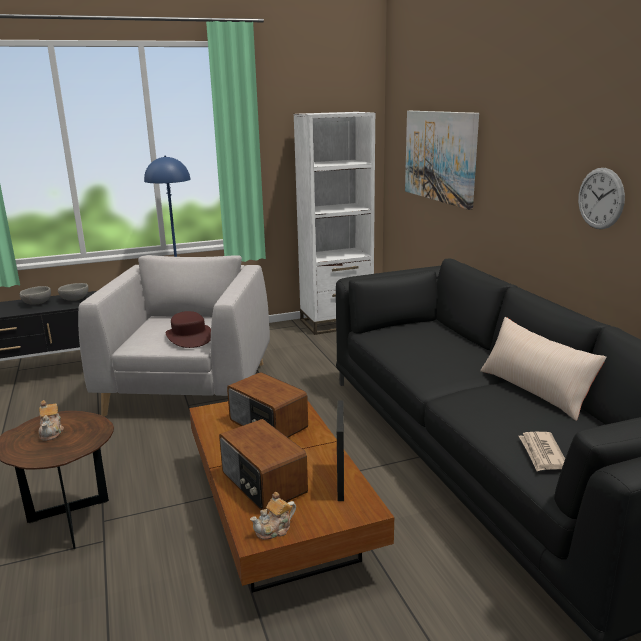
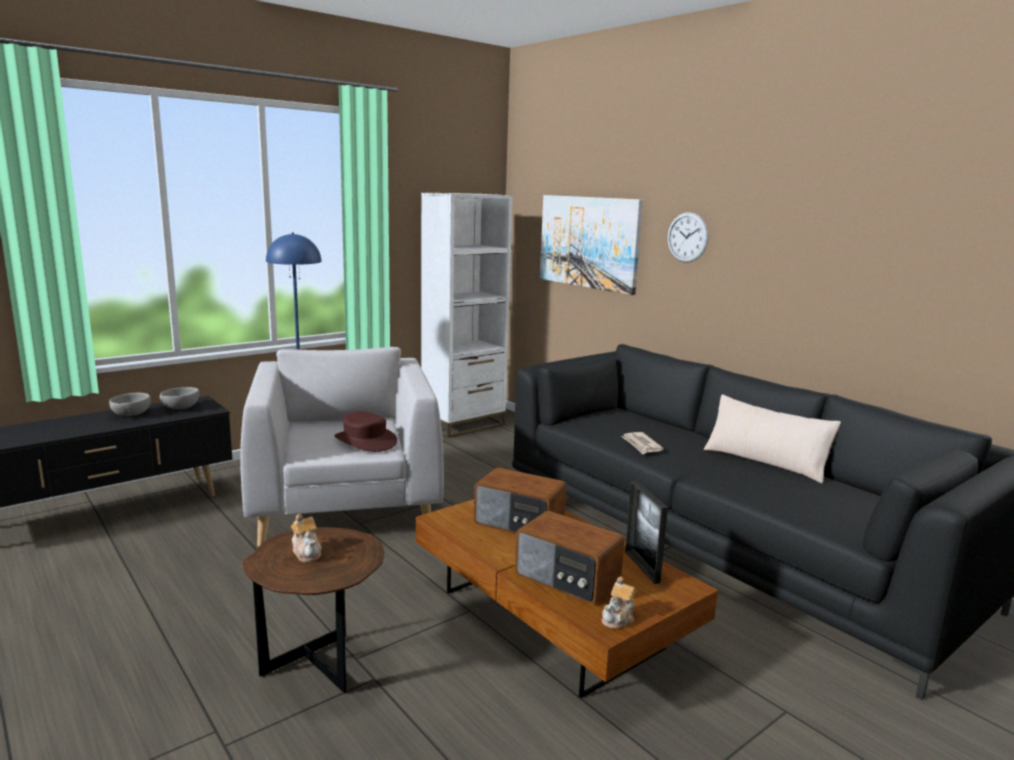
camera: 20 degrees left, 5 degrees down
(542, 453) = (823, 512): newspaper -> newspaper (641, 445)
(600, 198) = (795, 280): wall clock -> wall clock (687, 237)

